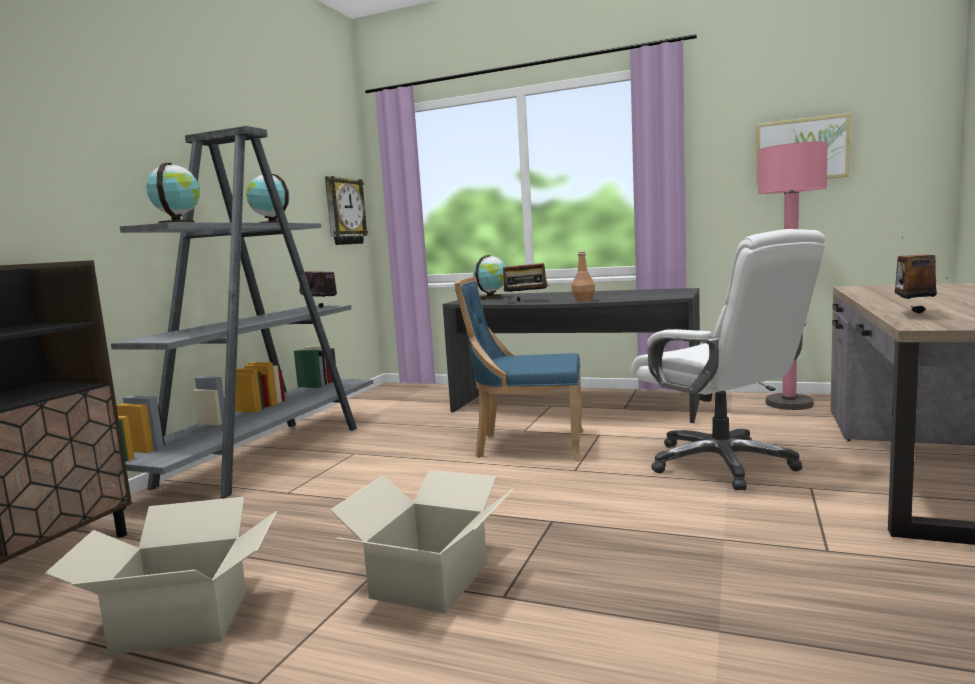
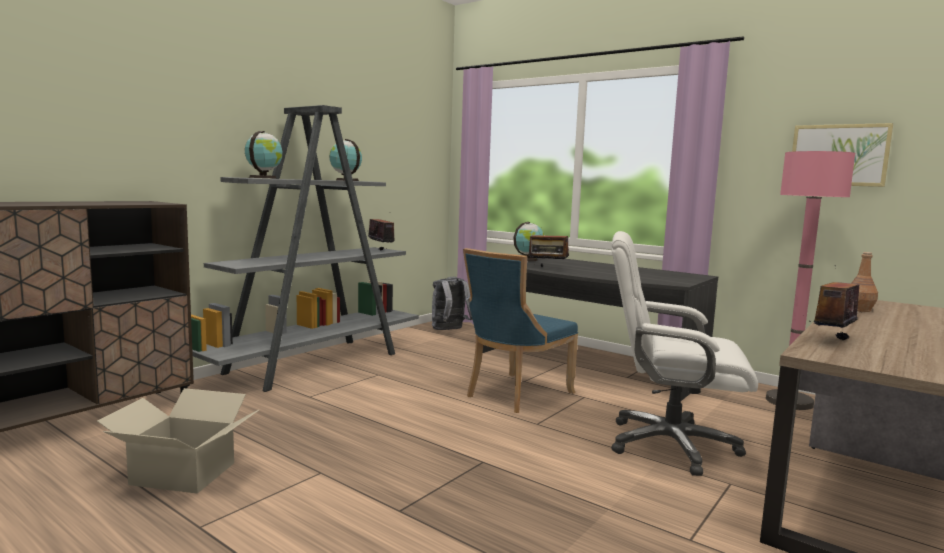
camera: 15 degrees right, 0 degrees up
(344, 211) = (424, 169): wall clock -> none
(399, 394) = (449, 330): none -> grey backpack
(431, 580) = (359, 486): cardboard box -> none
(526, 446) = (515, 394): blue chair -> blue chair turned 75 degrees counterclockwise
(583, 301) = (592, 275): brown bottle -> brown bottle (859, 310)
(722, 464) = (669, 445): white office chair -> white office chair turned 120 degrees clockwise

